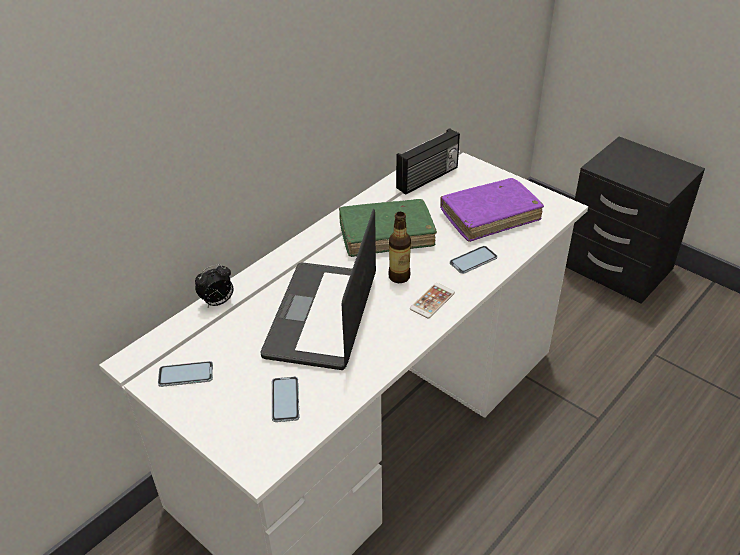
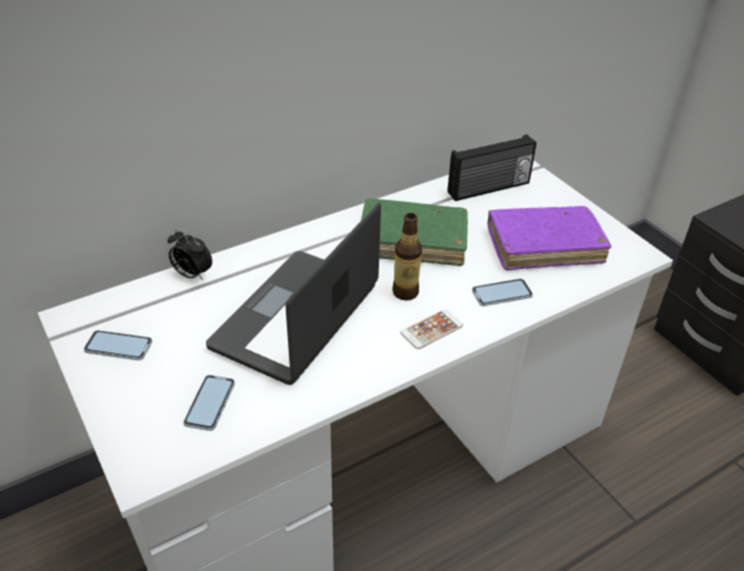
camera: 15 degrees right, 0 degrees up
(218, 302) = (192, 274): alarm clock -> alarm clock turned 45 degrees clockwise

